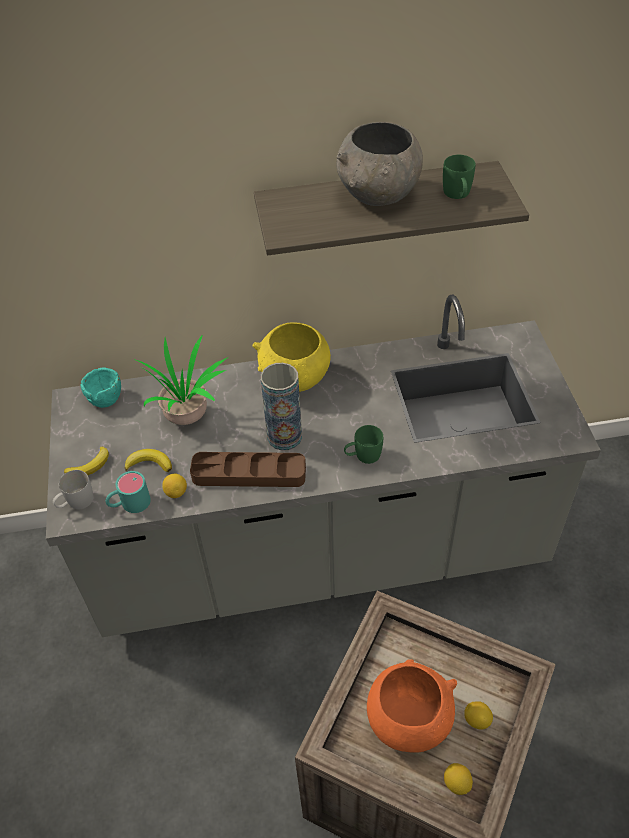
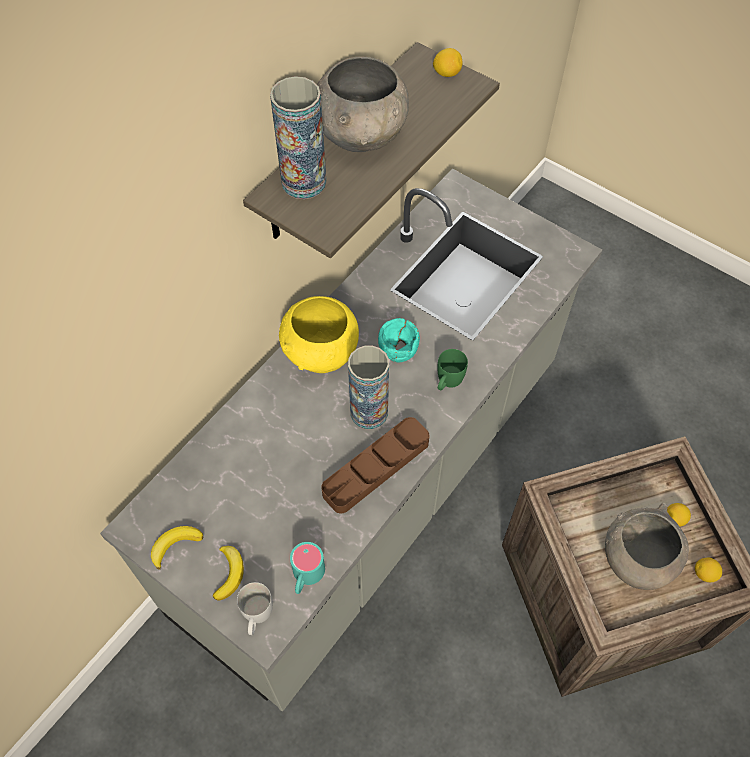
camera: 45 degrees left, 10 degrees up
(105, 398) = (166, 500): turquoise bowl -> turquoise bowl (398, 350)
(149, 463) = (281, 527): banana -> banana (175, 545)
(176, 492) = (334, 533): lemon -> lemon (447, 73)
(188, 414) = (263, 456): potted plant -> none
(304, 201) = (303, 182): none -> vase
(408, 721) = (636, 560): orange bowl -> grey bowl
(457, 195) = (425, 96): green mug -> none

